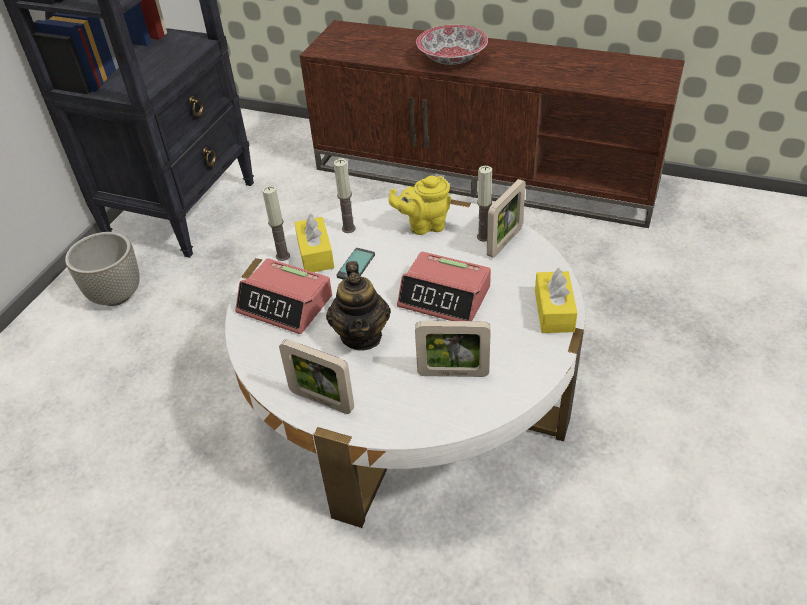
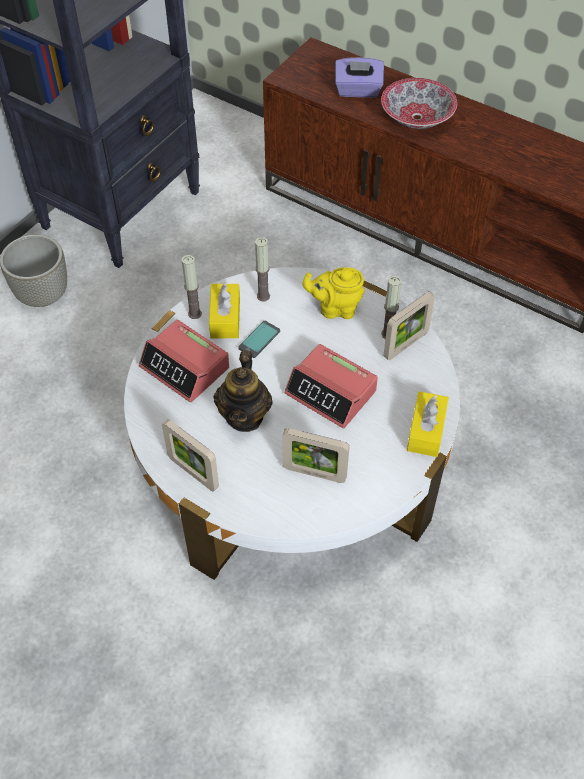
camera: 10 degrees right, 10 degrees up
(391, 48) = (358, 91): none -> purple tissue box

